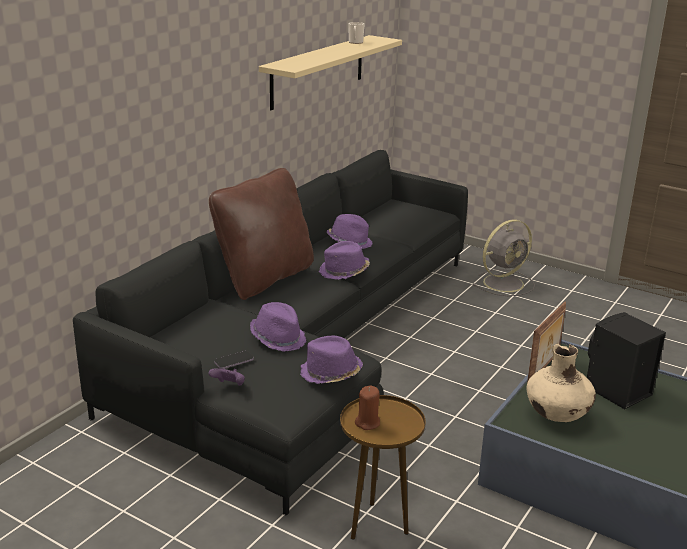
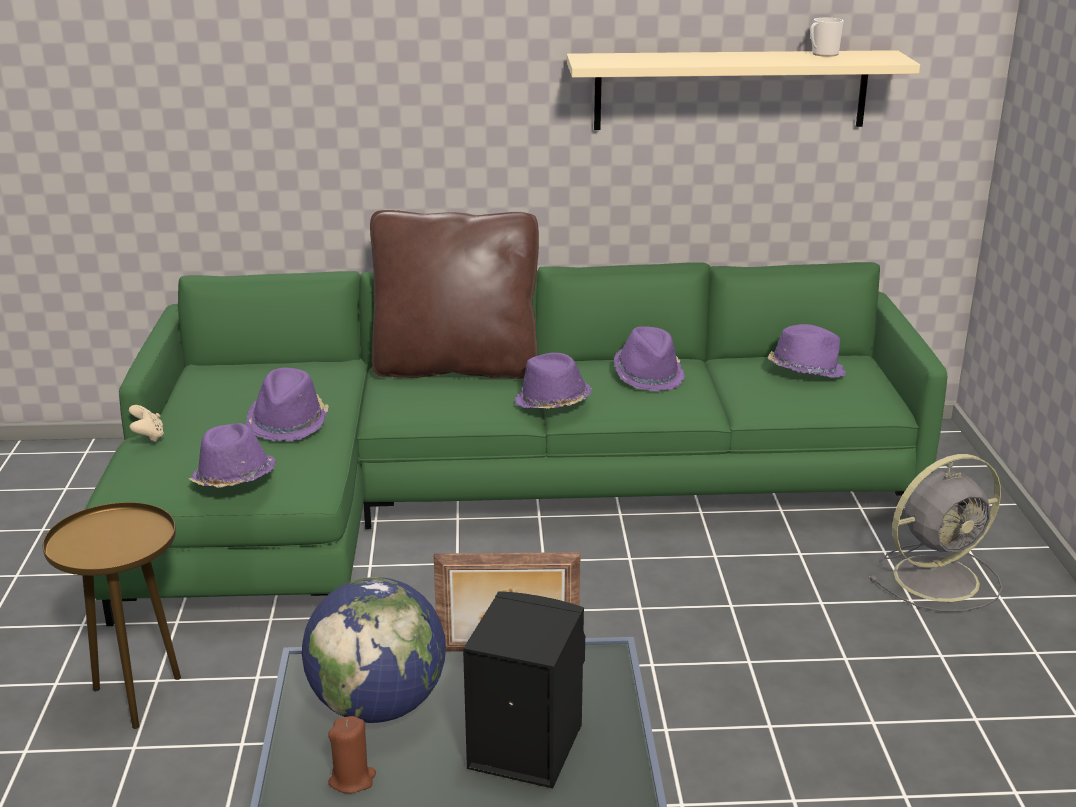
camera: 55 degrees right, 0 degrees up
(229, 386) = (148, 437): purple game controller -> beige game controller
(234, 361) = (204, 419): phone -> none
(305, 346) = (494, 495): black sofa -> green sofa
(367, 423) = (100, 531): brown candle -> brown candle (352, 779)
(394, 213) = (805, 371): none -> purple hat
(505, 283) = (939, 578): grey fan -> grey fan turned 45 degrees counterclockwise
(557, 415) = (378, 706): beige vase -> globe

